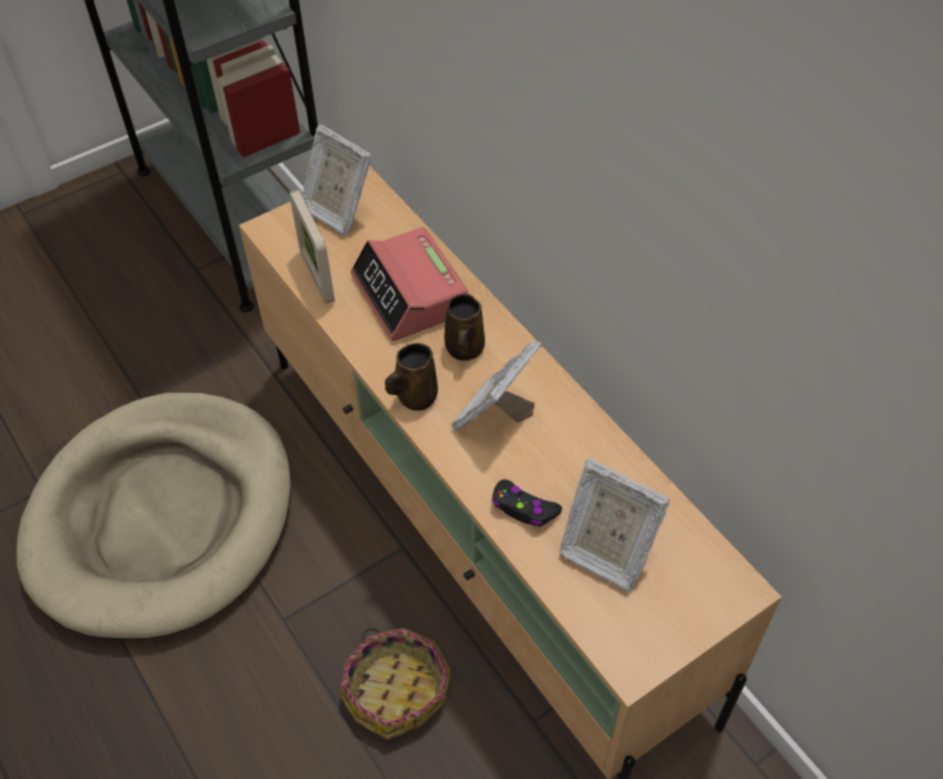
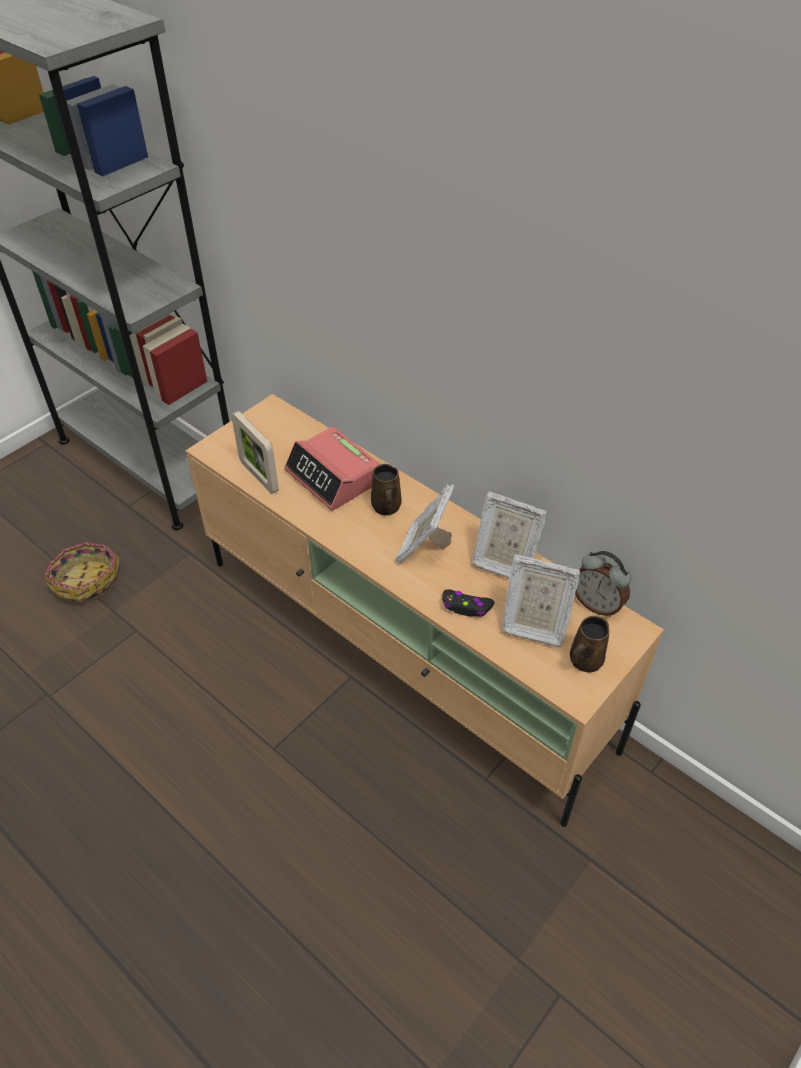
camera: 15 degrees left, 5 degrees down
(163, 518) = (155, 694): beige dog bed -> none
(337, 211) = (258, 428): picture frame -> picture frame (503, 561)
(397, 689) = (377, 779): basket -> basket (87, 580)
(415, 397) = (361, 546): brown mug -> brown mug (584, 661)
(700, 541) = (596, 604): none -> alarm clock

